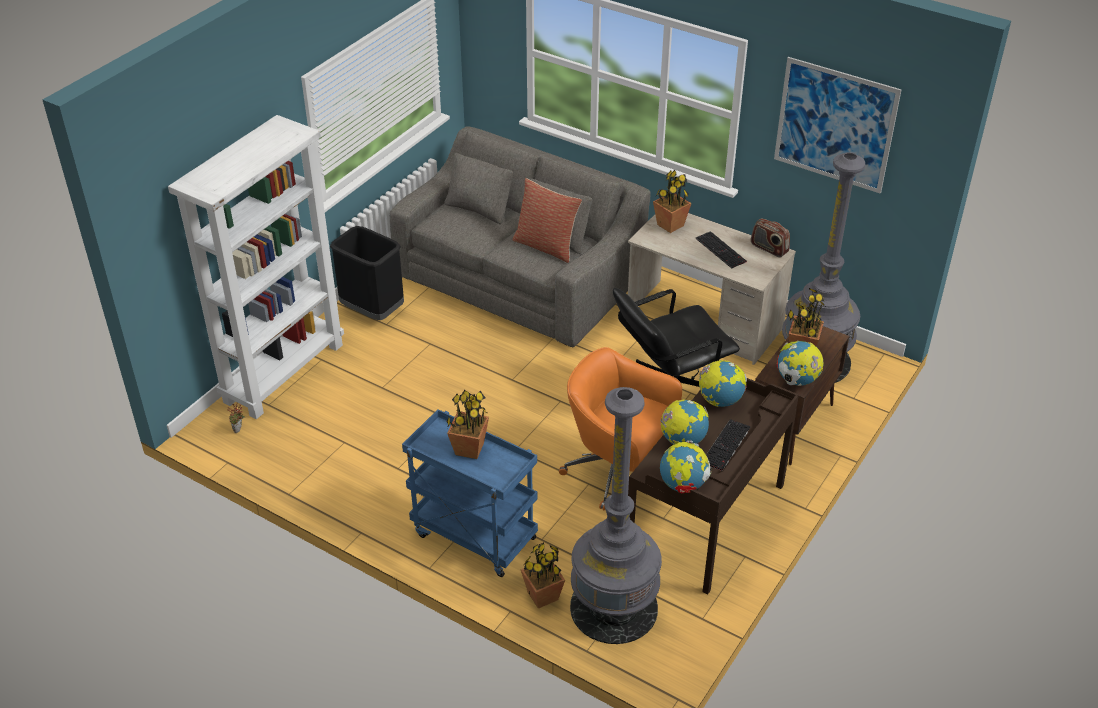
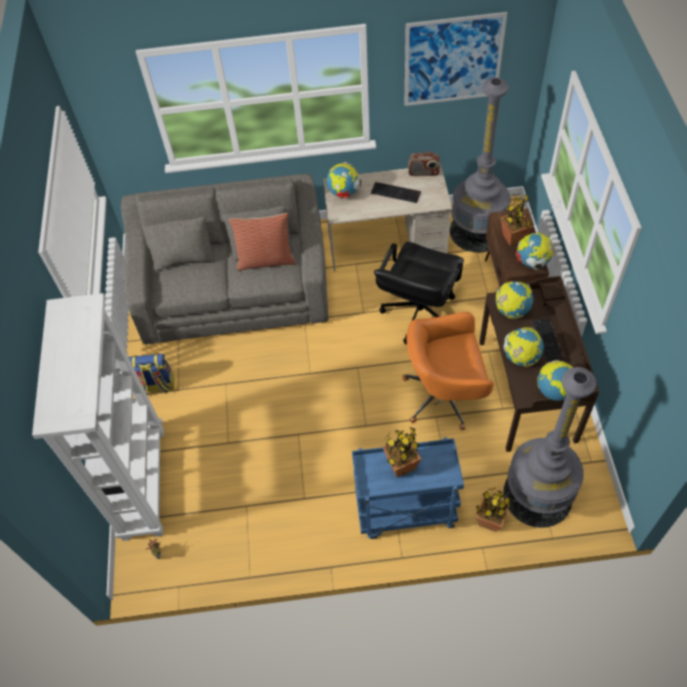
camera: 35 degrees left, 15 degrees up
(372, 311) = (156, 386): black trash can -> backpack
(670, 225) = (344, 193): potted plant -> globe

